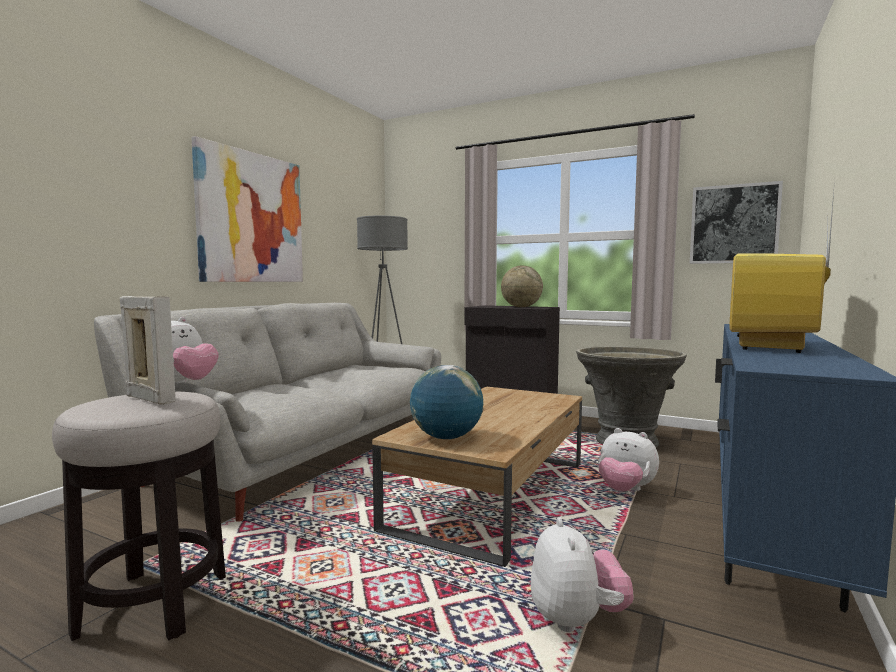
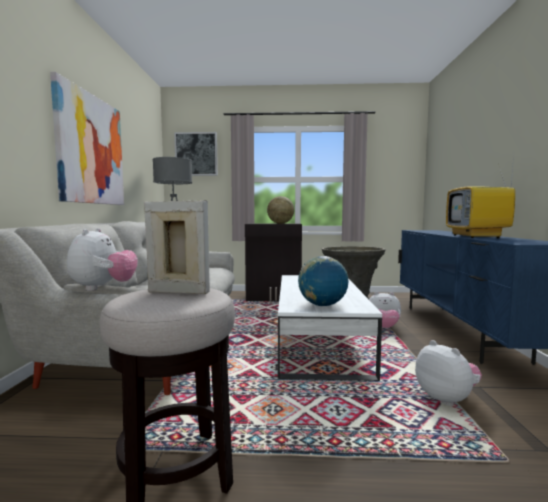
camera: 25 degrees left, 0 degrees up
(493, 493) = (318, 341): brown coffee table -> white coffee table
(734, 224) = (393, 175): picture -> picture (196, 154)

